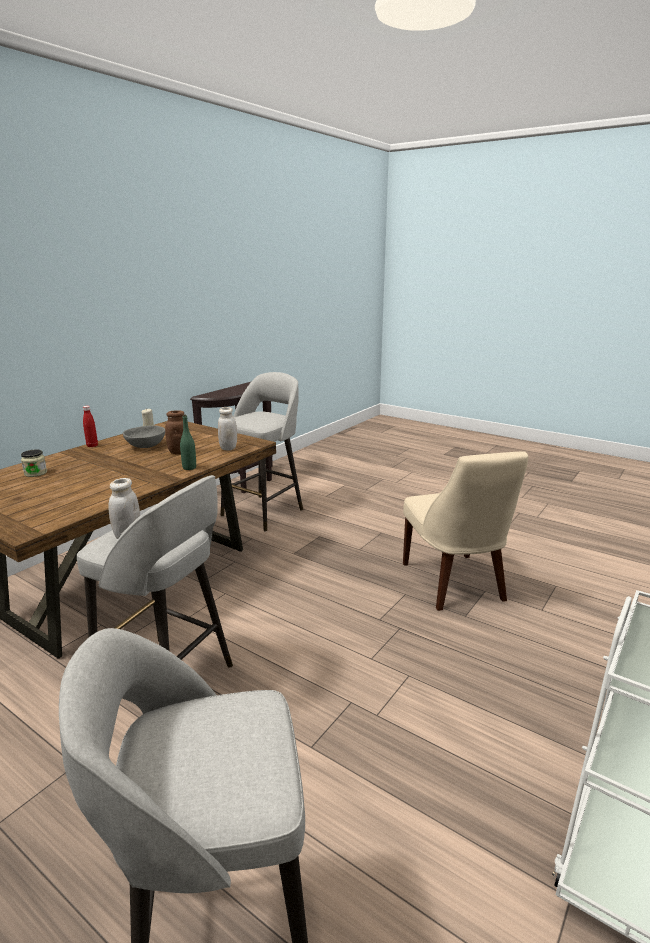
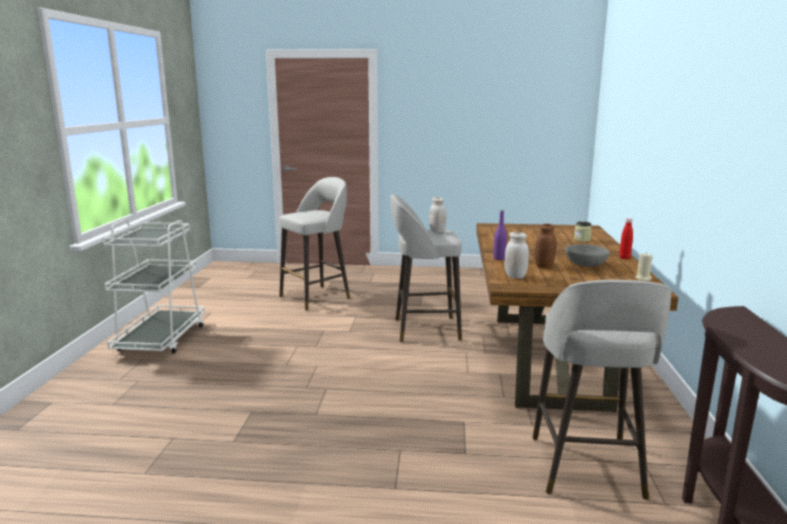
camera: 150 degrees right, 5 degrees down
(189, 467) = (499, 258): green bottle -> purple bottle
(455, 584) = (268, 439): beige chair -> none

